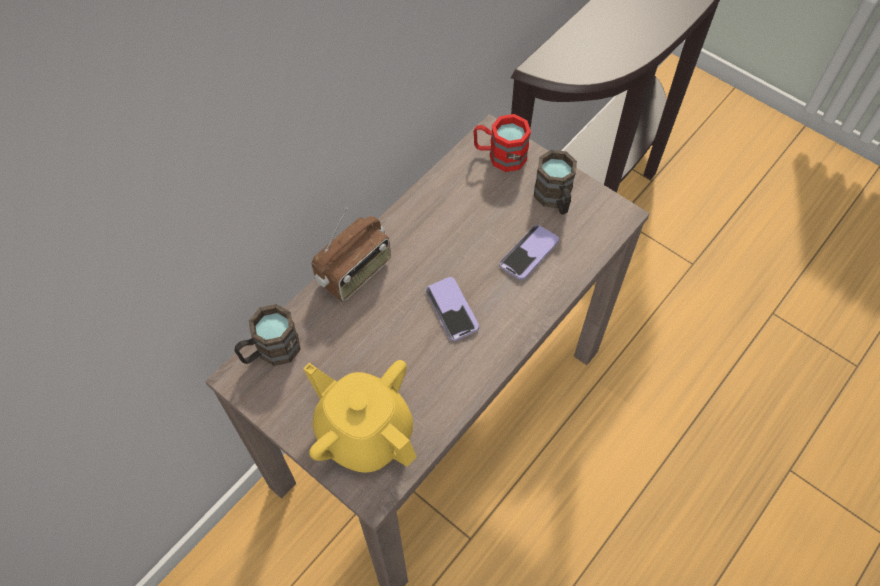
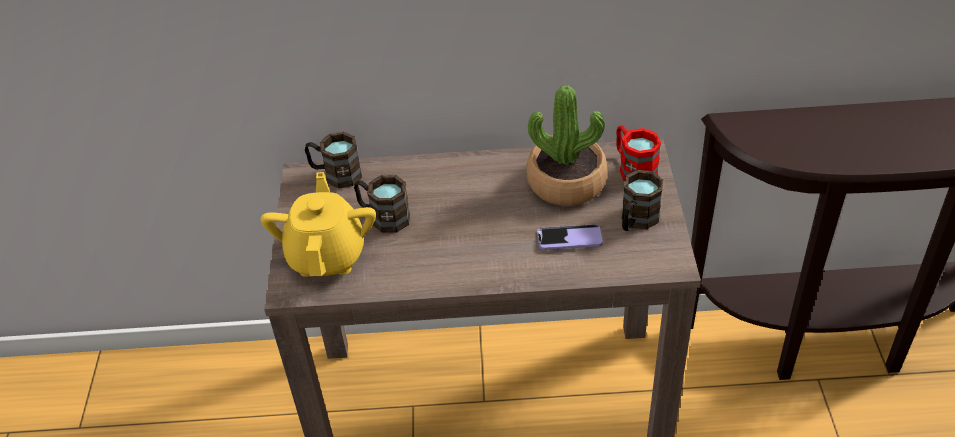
camera: 50 degrees right, 15 degrees down
(355, 273) = (440, 169): radio -> none
(365, 355) = (383, 217): none -> brown mug
(451, 310) = (470, 232): phone -> none
(468, 206) = (566, 182): none -> potted plant

